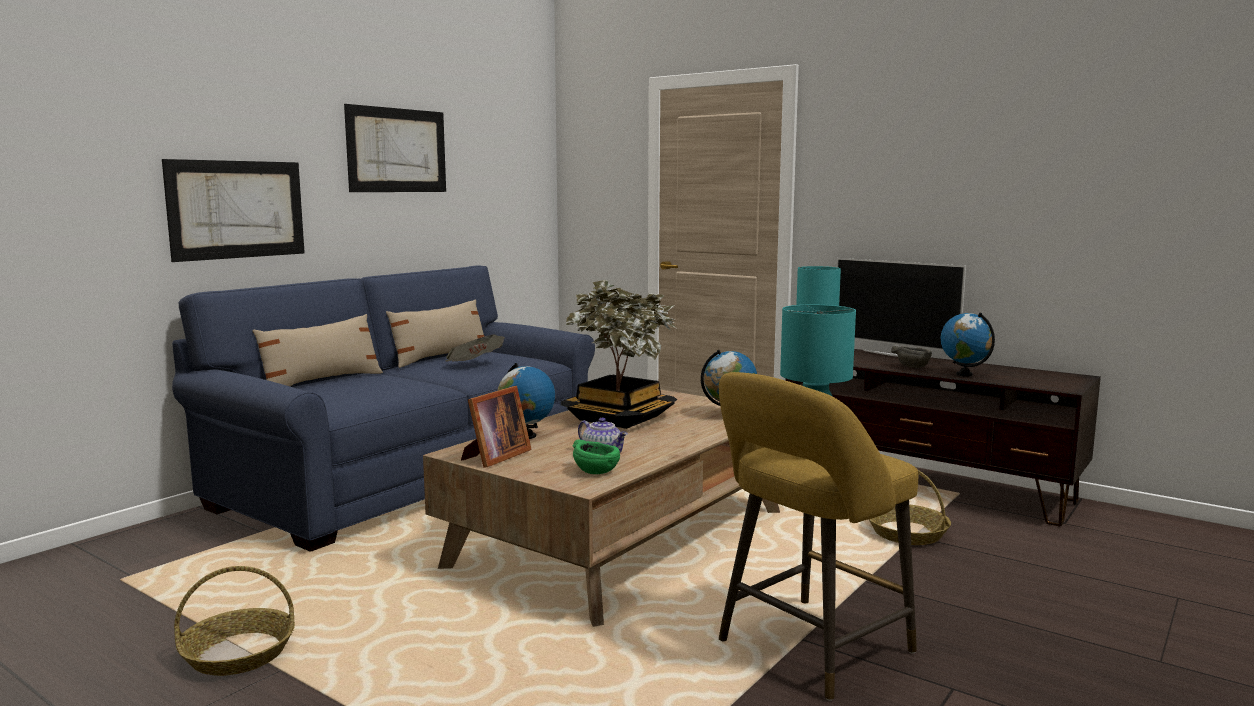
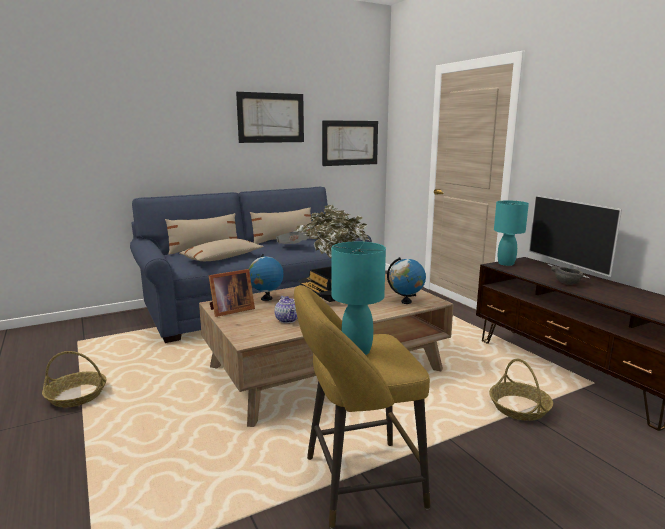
camera: 25 degrees right, 5 degrees up
(237, 209) = (169, 152): picture -> picture (350, 143)
(380, 390) = (222, 258): none -> beige pillow
(596, 471) = (268, 331): green bowl -> none
(964, 374) = (601, 295): globe -> none

